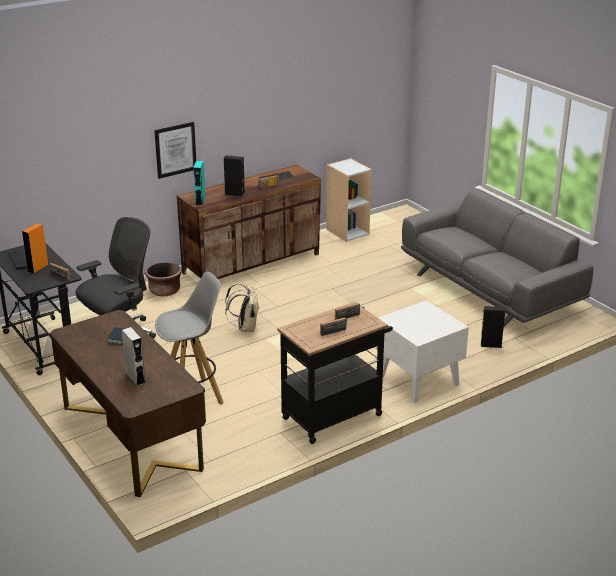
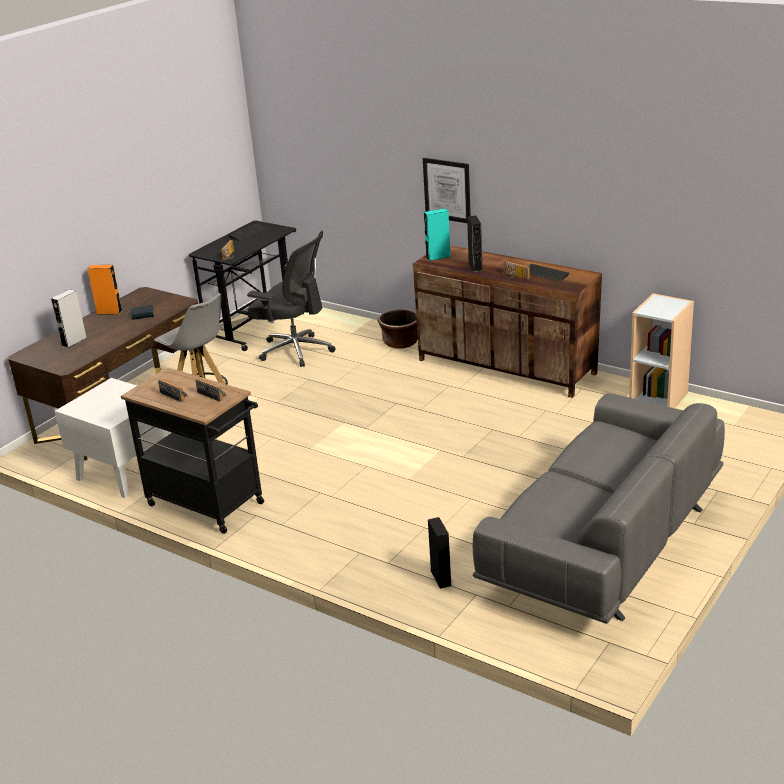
camera: 70 degrees right, 0 degrees up
(38, 268) = (238, 243): orange speaker -> orange speaker (109, 312)
(245, 327) = (358, 405): beige backpack -> none
(418, 380) = (314, 541): white nightstand -> white nightstand (124, 471)

